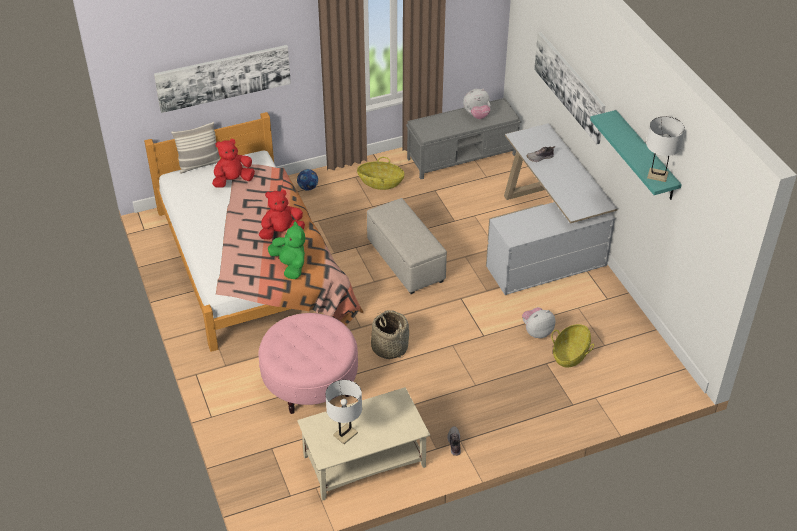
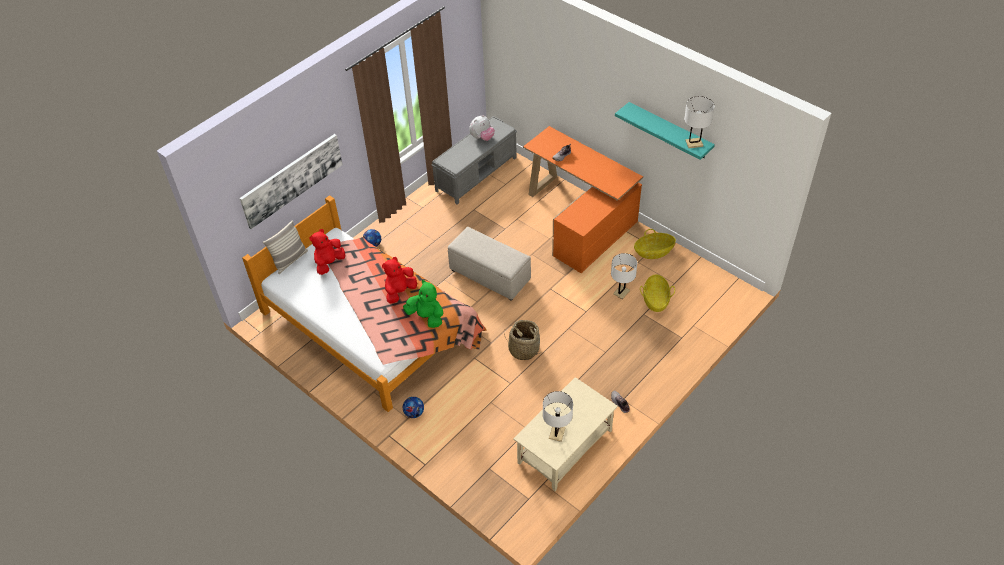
camera: 25 degrees left, 5 degrees up
(235, 363) = (414, 413): none -> football
(310, 382) = (483, 403): pink ottoman -> none
(380, 183) = (428, 219): basket -> basket (653, 252)
(536, 331) = (621, 292): plush toy -> white table lamp
(544, 241) = (581, 219): white desk -> orange desk
(569, 86) = (569, 92): picture -> none

